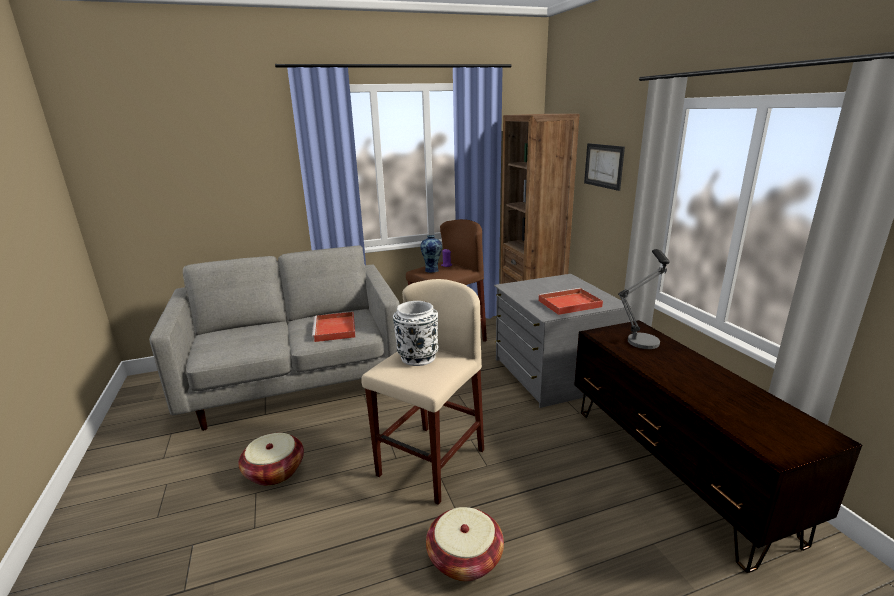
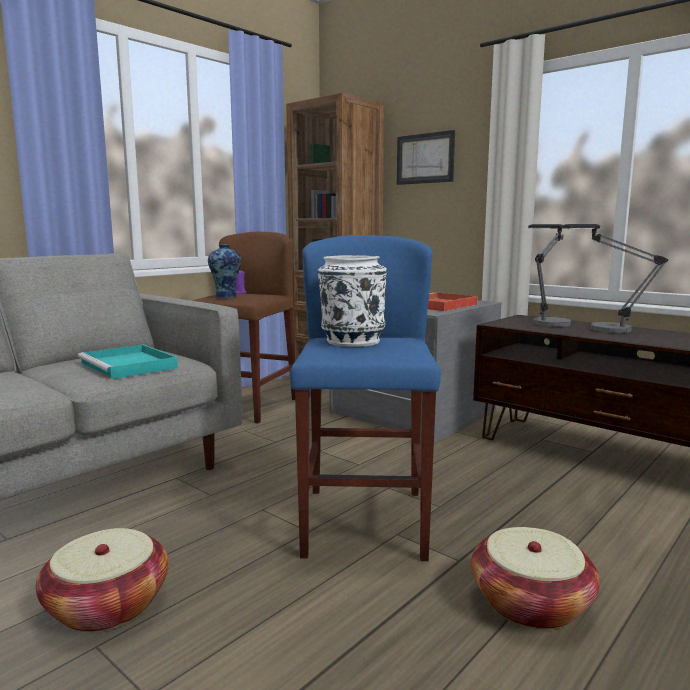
camera: 30 degrees left, 10 degrees down
(335, 329) = (129, 366): red tray -> turquoise tray
(431, 462) = (364, 522): beige stool -> blue stool
(670, 362) = (602, 330): none -> table lamp

